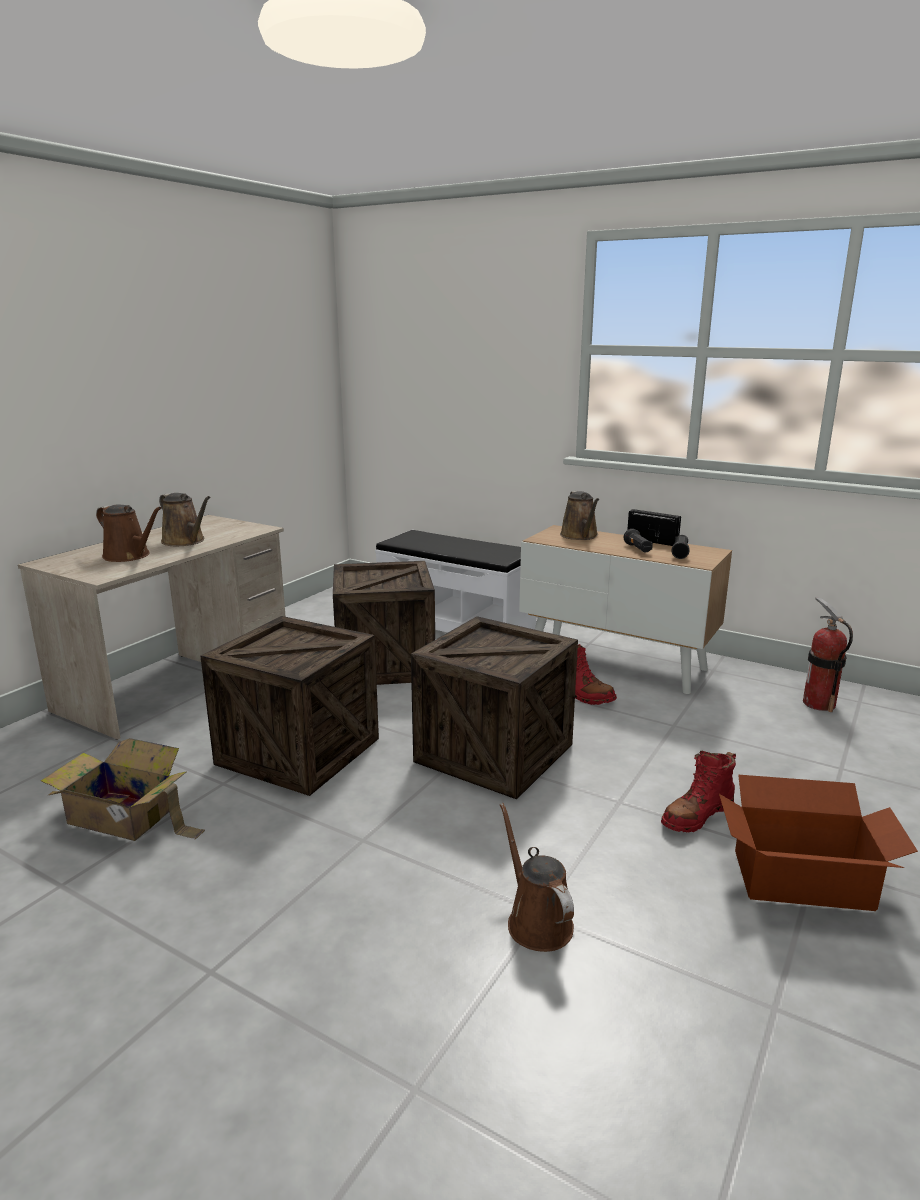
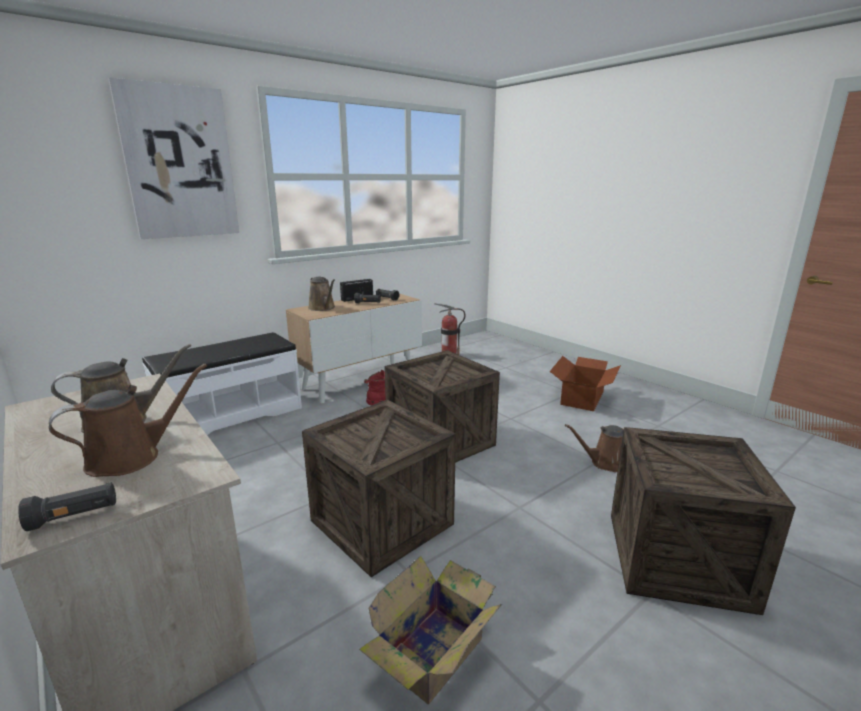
camera: 70 degrees left, 0 degrees up
(57, 564) = (75, 516): none -> black flashlight
(384, 664) = (265, 458): crate -> crate (677, 559)
(490, 333) = (179, 163): none -> picture
(580, 536) = (323, 308): brown watering can -> brown watering can turned 45 degrees clockwise
(697, 815) = (529, 404): red boot -> none

